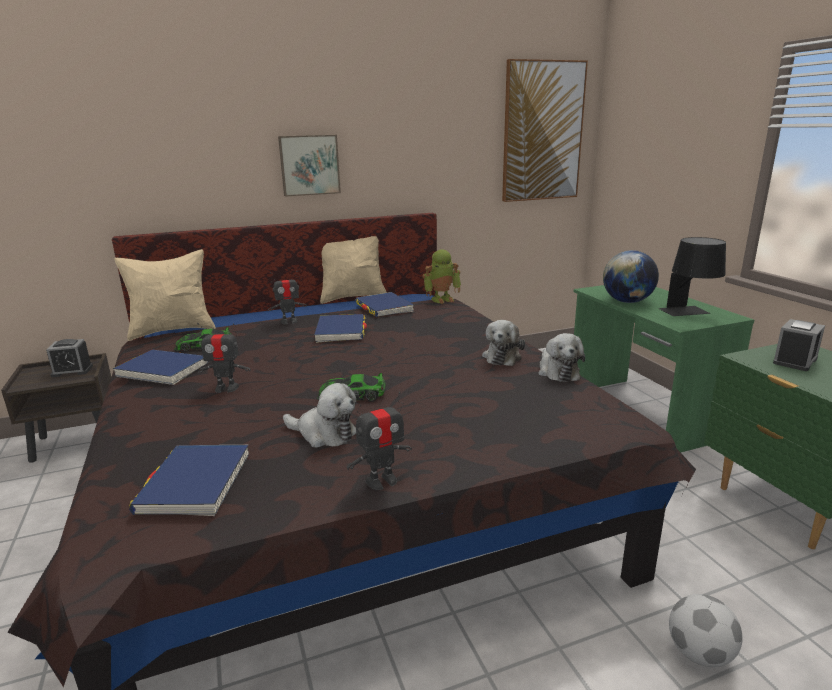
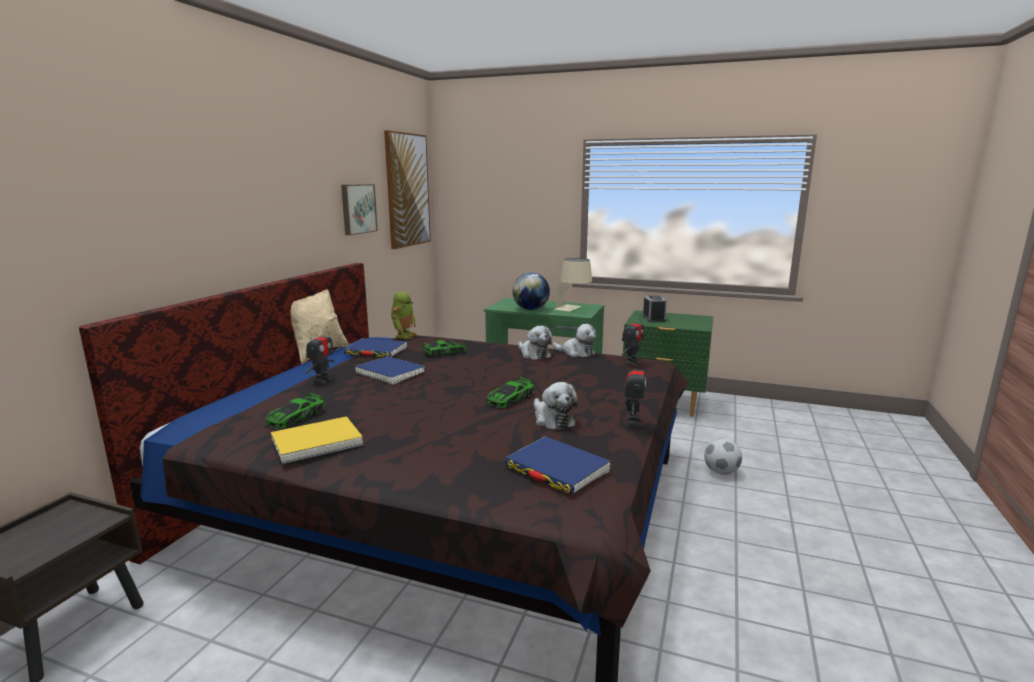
camera: 50 degrees left, 5 degrees down
(72, 371) = (62, 524): alarm clock -> none
(163, 370) = (317, 443): blue book -> yellow book
(173, 330) = (209, 422): beige pillow -> none
(226, 388) = (415, 429): toy robot -> toy robot (631, 363)
(309, 165) = (264, 223): picture -> picture (357, 209)
(324, 434) = (552, 420): plush toy -> plush toy turned 90 degrees clockwise
(429, 326) = (445, 352): none -> toy car
(689, 313) = (573, 308): black table lamp -> beige table lamp

